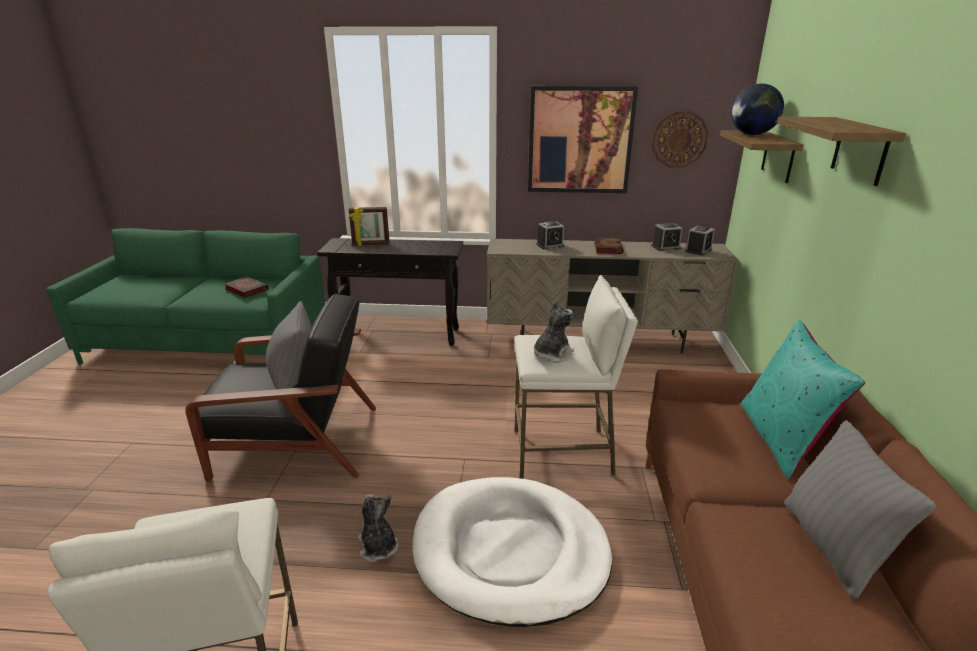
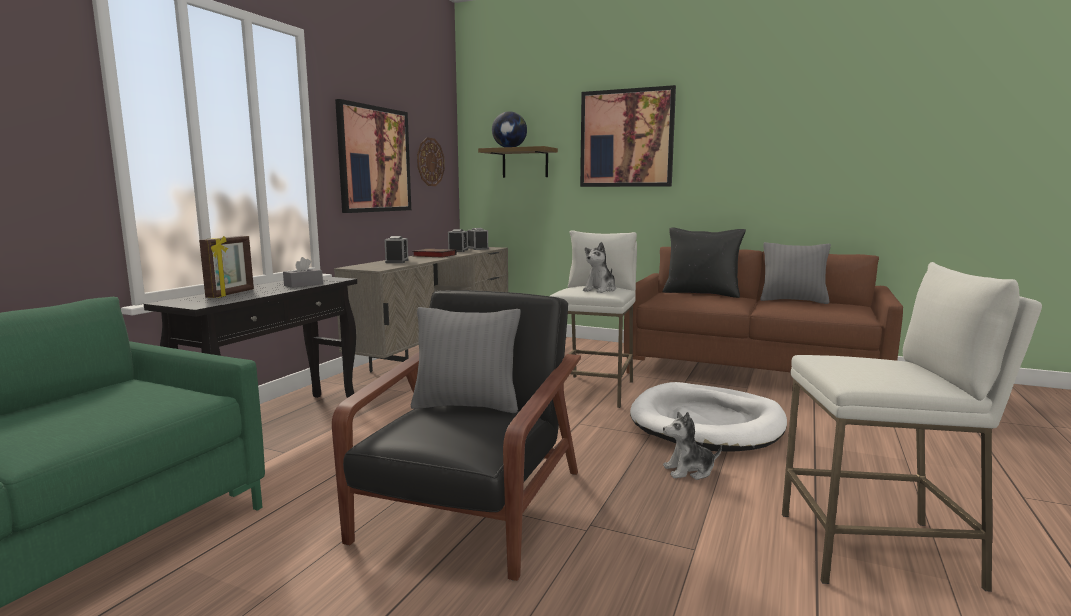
camera: 70 degrees left, 15 degrees down
(245, 289) = (118, 400): book -> none
(417, 250) = (303, 285): none -> grey tissue box
(552, 354) = (600, 290): plush toy -> plush toy turned 120 degrees counterclockwise
(781, 439) = (701, 293): turquoise pillow -> black pillow
(860, 150) = (626, 138): shelf -> picture

